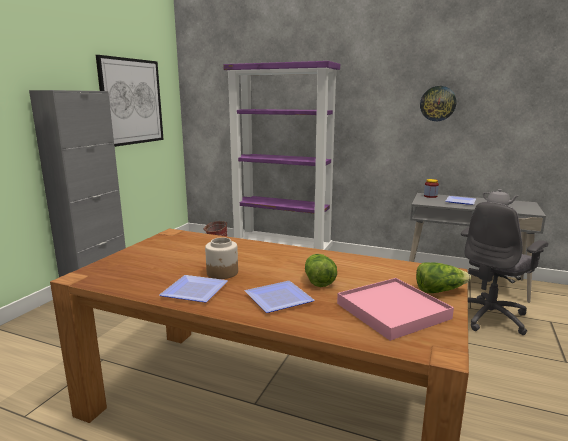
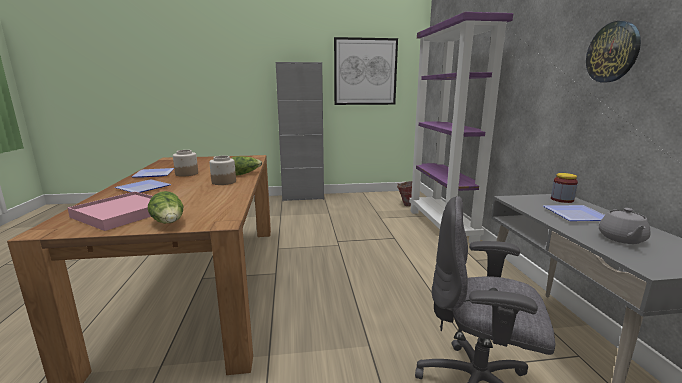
camera: 60 degrees right, 0 degrees up
(296, 259) = (223, 182): none -> jar
(318, 280) = (181, 191): lettuce -> lettuce (245, 173)

